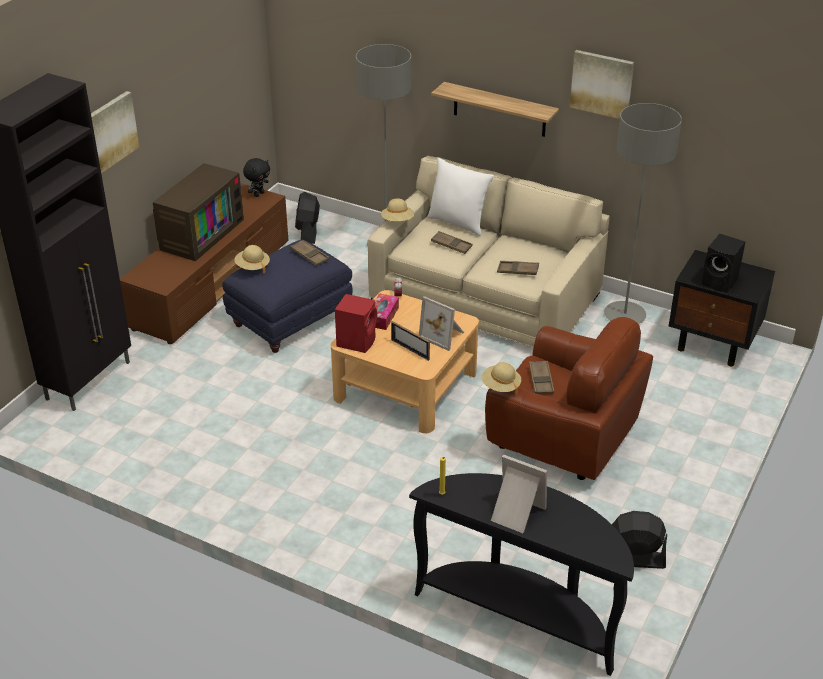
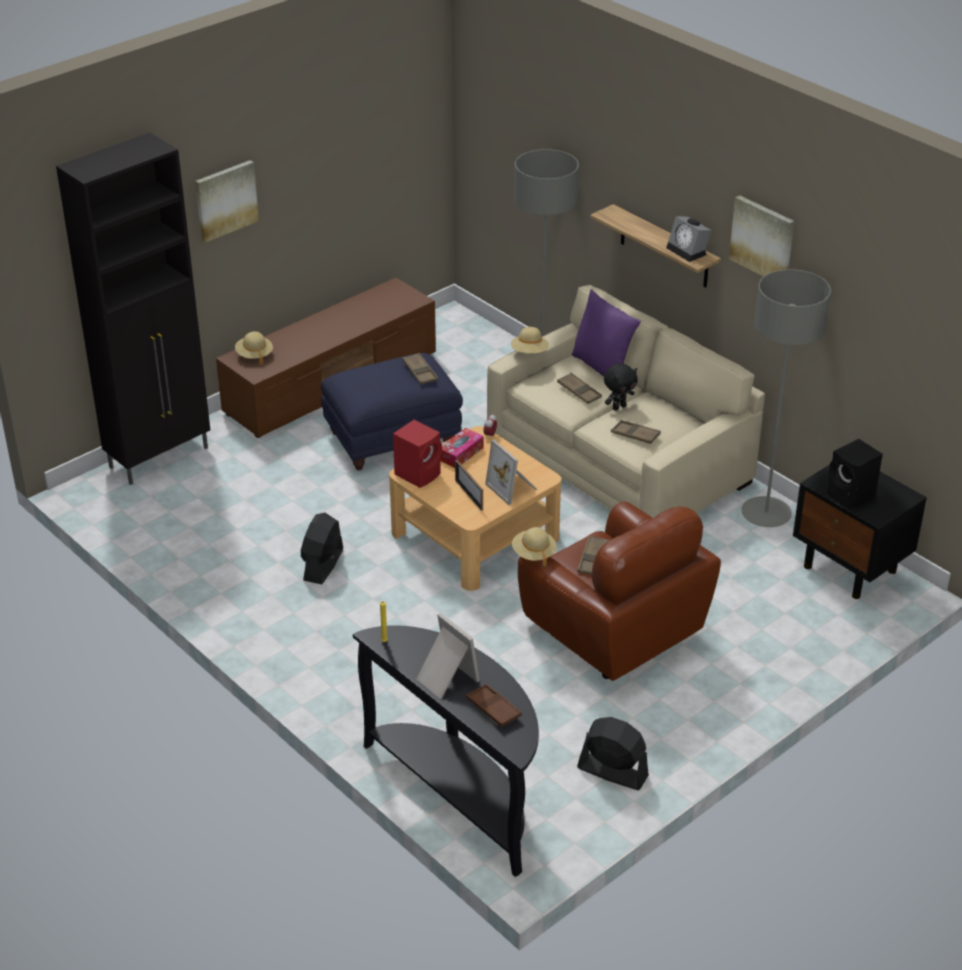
camera: 20 degrees right, 0 degrees up
(200, 233) = (323, 325): television -> none
(252, 266) = (354, 372): beige hat -> beige hat (254, 355)
(258, 194) = (407, 293): black plush toy -> black plush toy (619, 407)
(308, 232) = (463, 347): black fan -> black fan (323, 565)
(458, 222) = (602, 368): white pillow -> purple pillow
(530, 107) = (688, 251): none -> alarm clock
(574, 530) = (493, 708): none -> brown tray

